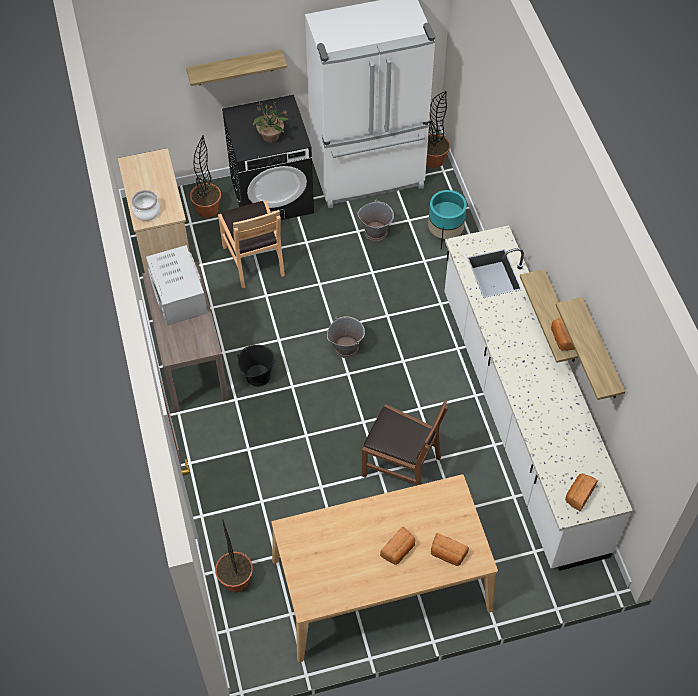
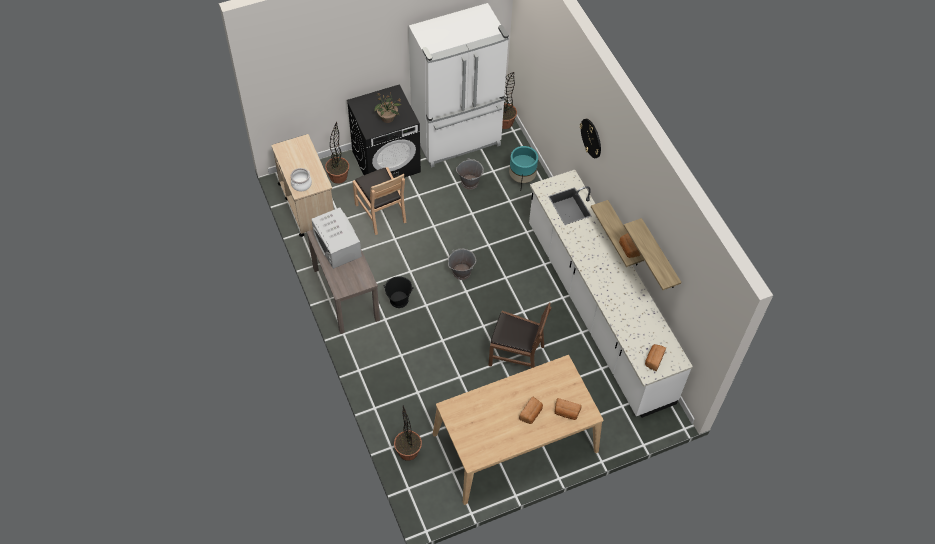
camera: 10 degrees left, 0 degrees up
(235, 67) = (356, 69): shelf -> none
(529, 182) = (591, 138): none -> wall clock

